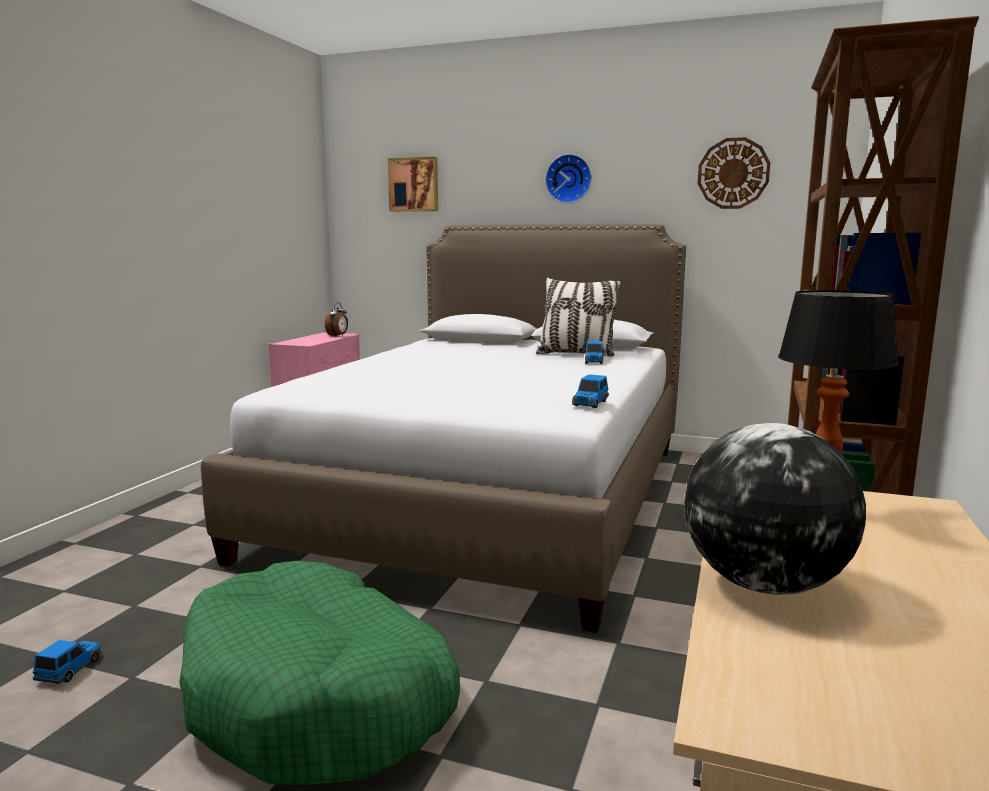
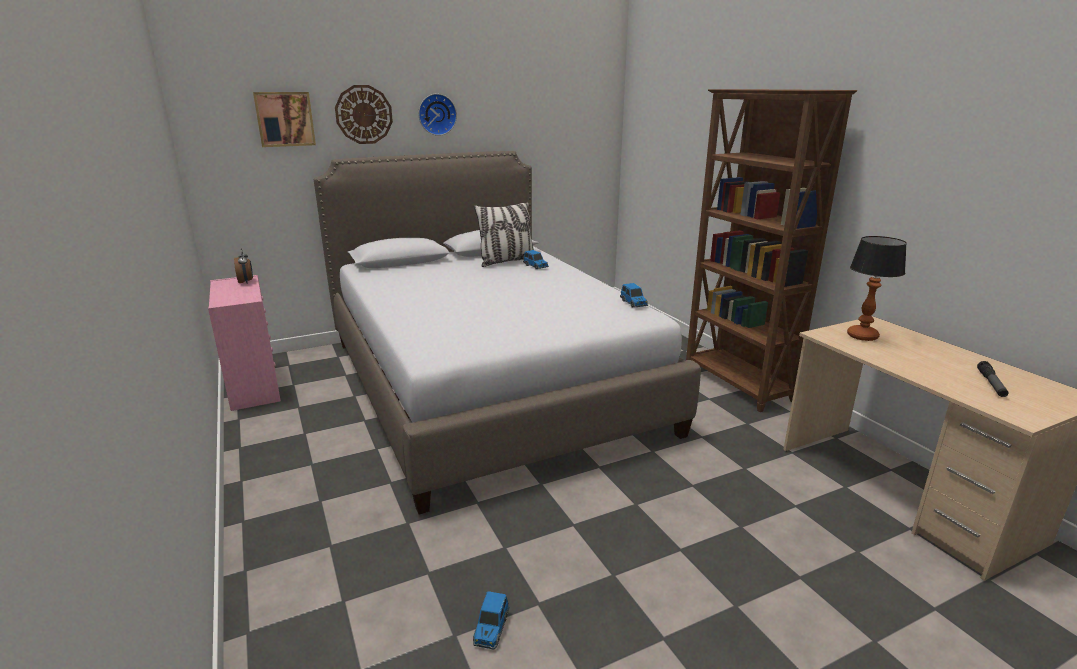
camera: 45 degrees left, 10 degrees up
(70, 669) = (491, 629): toy car -> toy car turned 135 degrees counterclockwise
(319, 698) = (650, 541): green dog bed -> none
(733, 173) = (552, 111): wall clock -> wall clock (364, 114)
(763, 585) = (928, 375): globe -> none
(877, 652) = (991, 384): none -> flashlight

